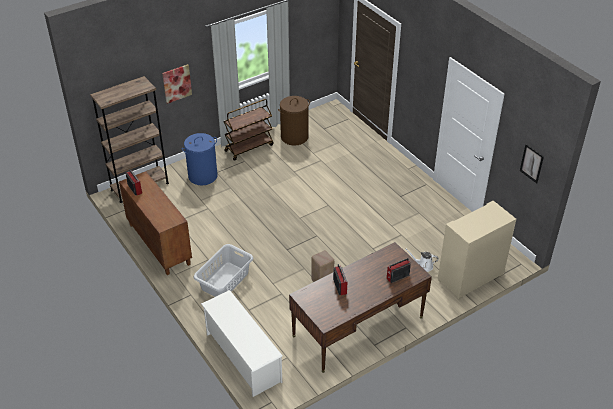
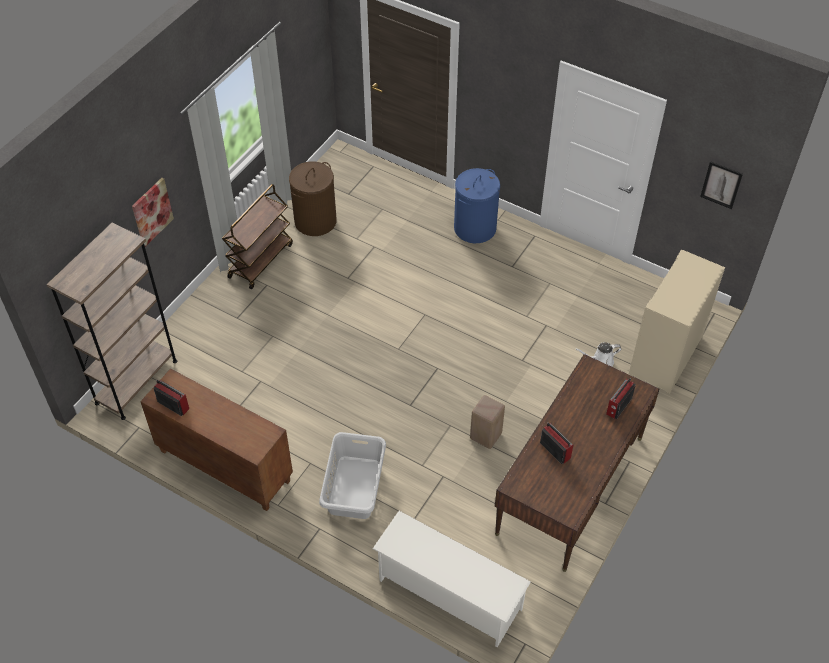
camera: 25 degrees left, 10 degrees up
(203, 176) = (221, 330): blue laundry basket -> blue laundry basket (475, 228)

